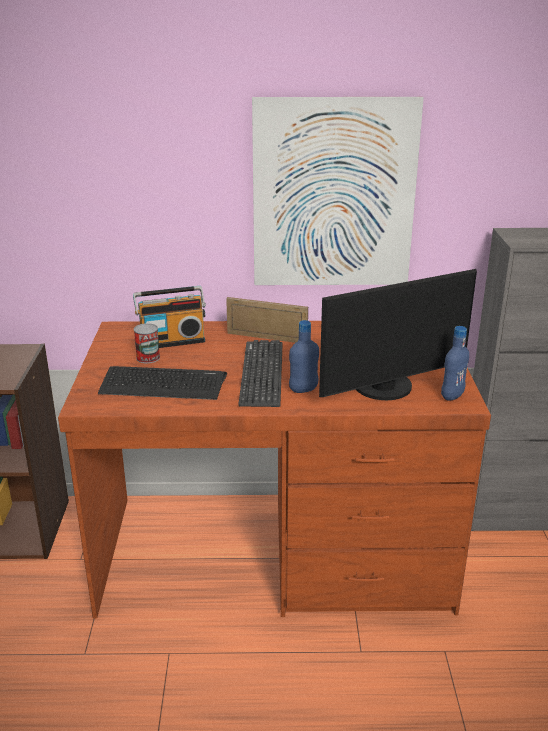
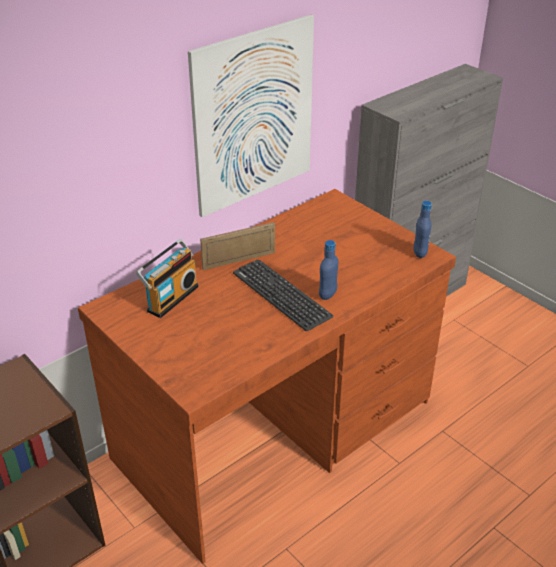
camera: 40 degrees left, 10 degrees up
(148, 358) = (176, 323): can -> none
(163, 384) = (225, 341): keyboard -> none
(386, 389) = (376, 267): monitor -> none

